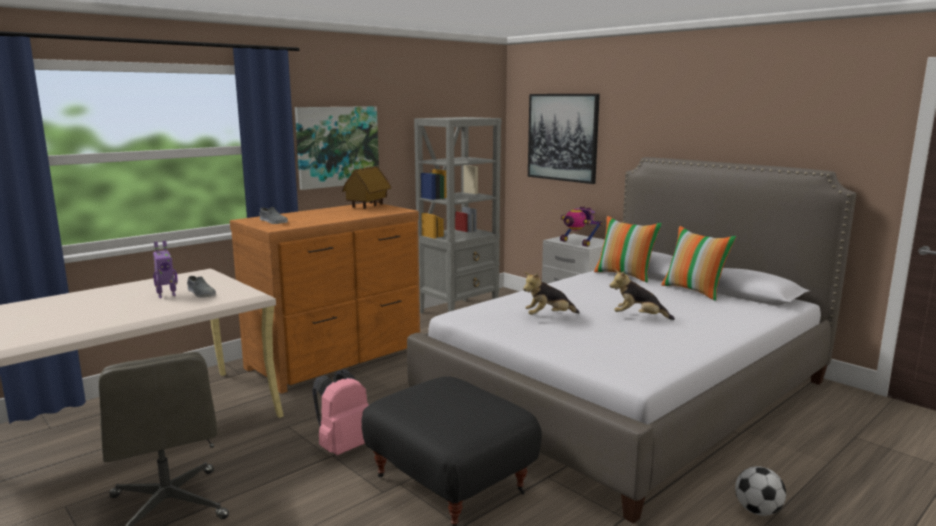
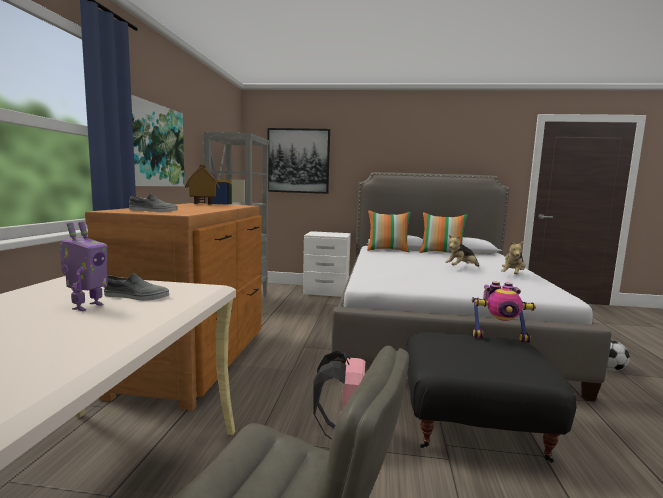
camera: 40 degrees left, 5 degrees down
(548, 316) = (422, 275): plush toy -> plush toy (513, 275)
(578, 243) = (330, 235): toy robot -> toy robot (499, 337)

